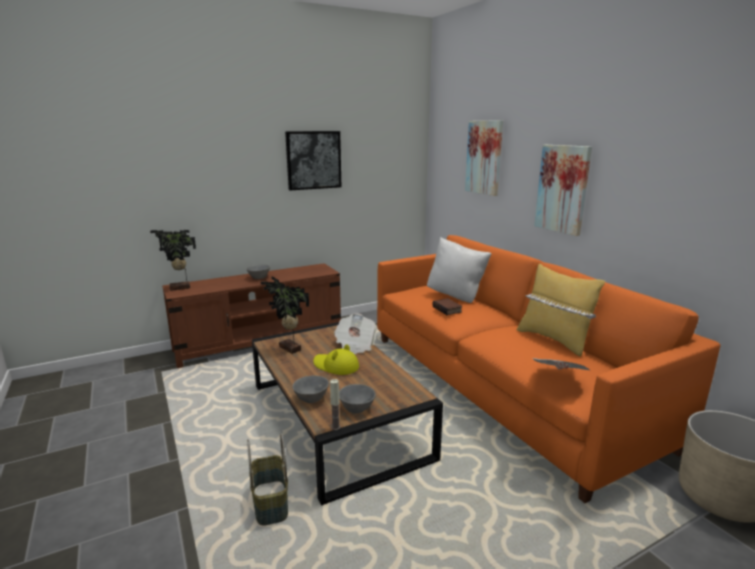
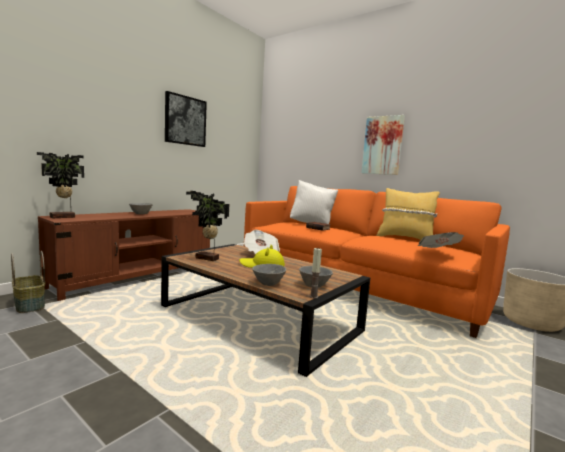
camera: 25 degrees left, 10 degrees down
(269, 503) = (256, 386): basket -> basket (28, 305)
(484, 157) = (314, 131): picture -> none

